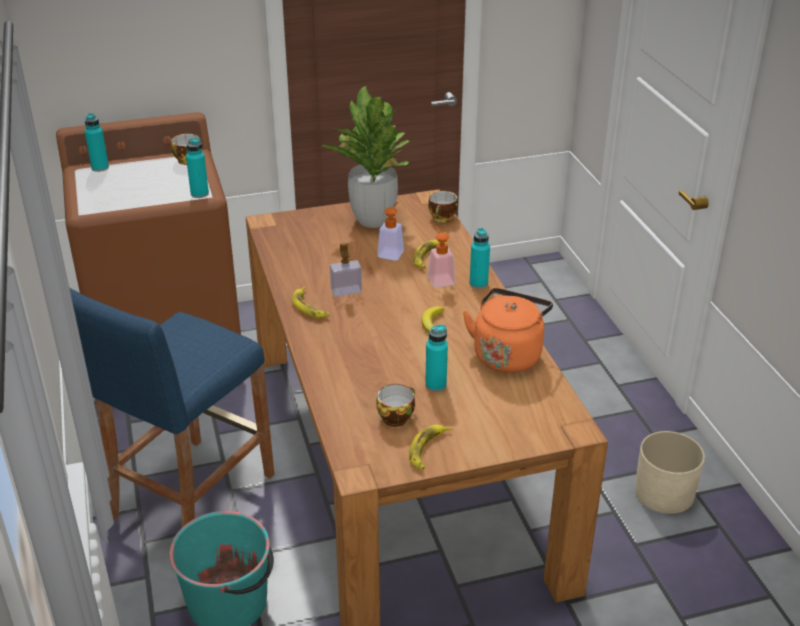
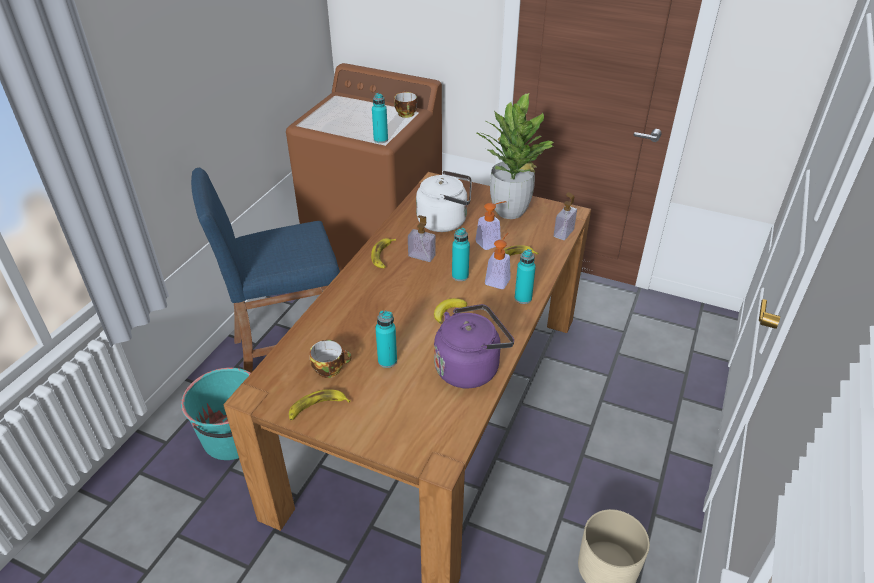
camera: 40 degrees right, 5 degrees up
(100, 167) = (349, 99): turquoise bottle -> turquoise bottle (460, 276)
(326, 253) = (445, 221): none -> white kettle
(443, 218) = (563, 233): cup -> soap dispenser
(508, 354) = (470, 367): orange kettle -> purple kettle

